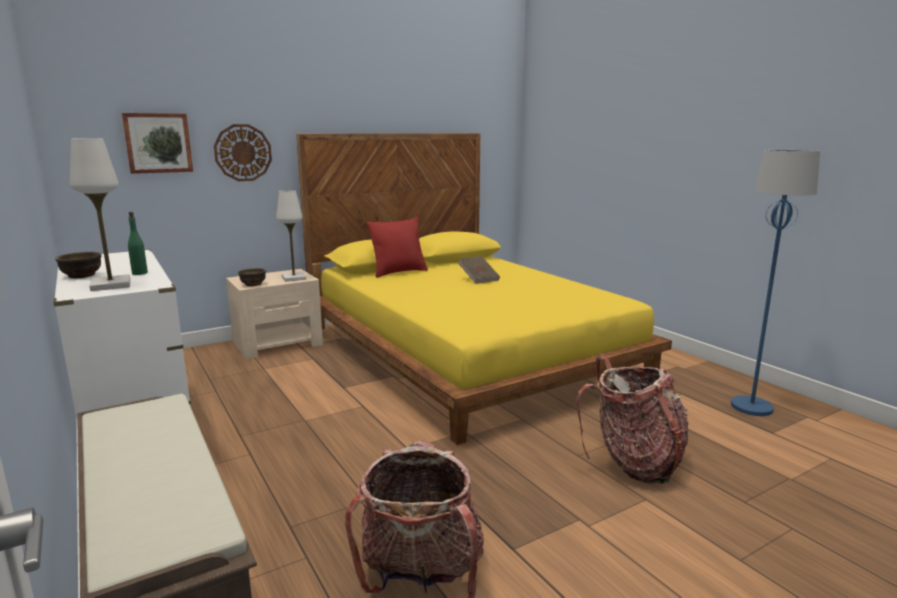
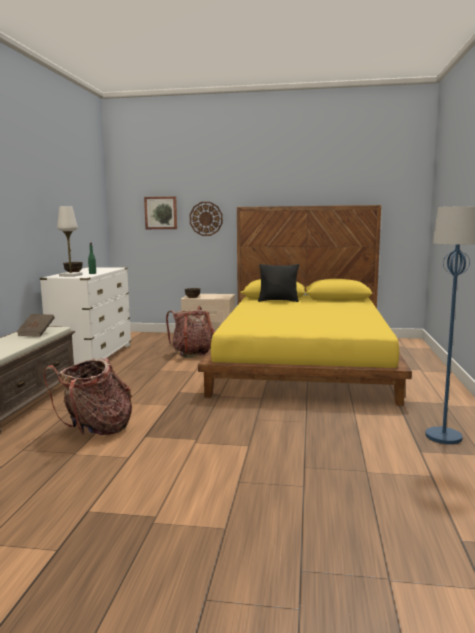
camera: 40 degrees right, 5 degrees down
(293, 278) = (218, 297): white table lamp -> none
(398, 272) = (278, 301): red pillow -> black pillow
(478, 279) = (313, 309): brown book -> brown book (36, 333)
(634, 462) = (280, 432): backpack -> backpack (193, 353)

